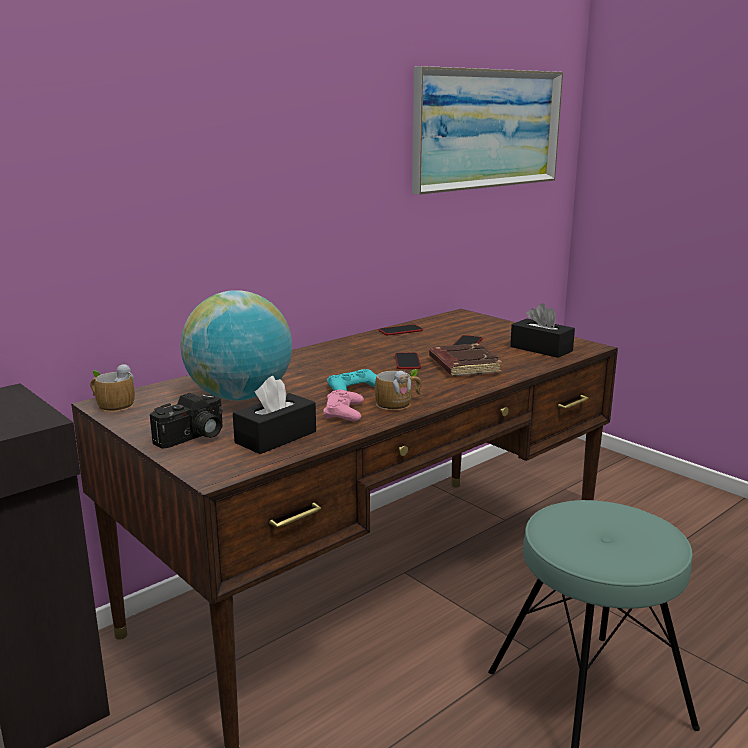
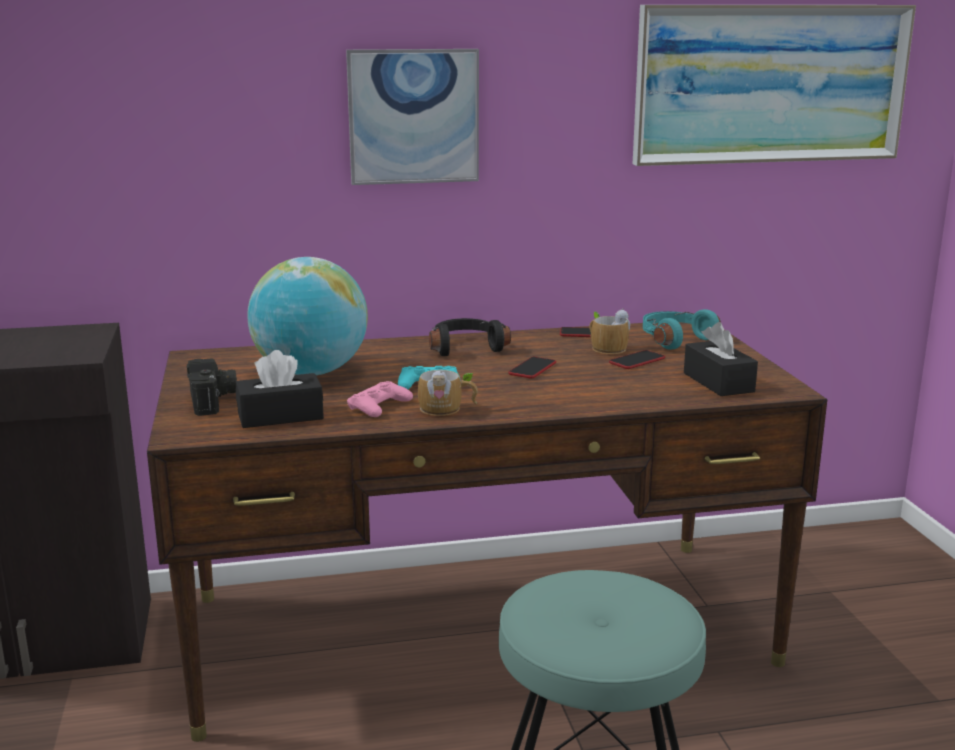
camera: 30 degrees right, 0 degrees up
(112, 404) = (197, 358): mug -> mug (605, 347)
(193, 437) = (214, 401): camera -> camera turned 90 degrees counterclockwise
(265, 160) = (413, 116): none -> picture
(331, 355) = (465, 347): none -> black headphones
(462, 366) = (586, 384): brown book -> none
(464, 325) = (674, 339): none -> turquoise headphones

